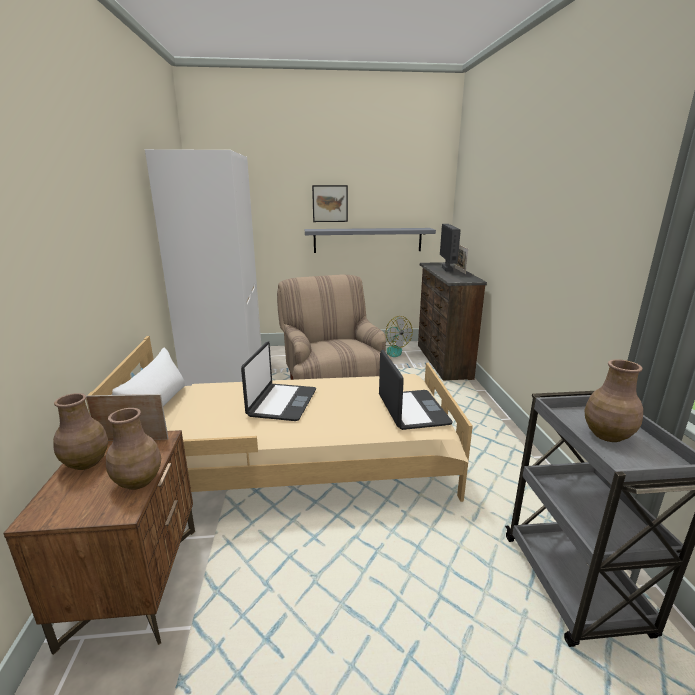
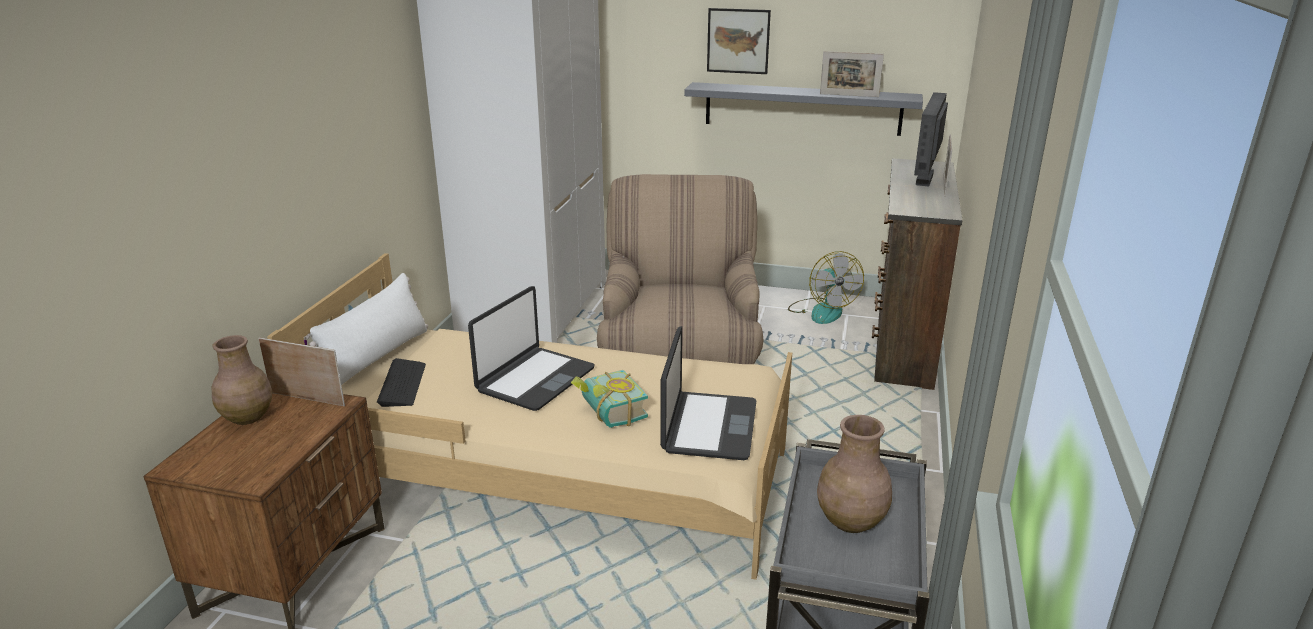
camera: 20 degrees right, 5 degrees up
(139, 481) = (287, 451): brown vase -> none
(188, 421) = (402, 384): none -> keyboard
(345, 414) = (608, 414): none -> book
(396, 229) = (849, 95): none -> picture frame

